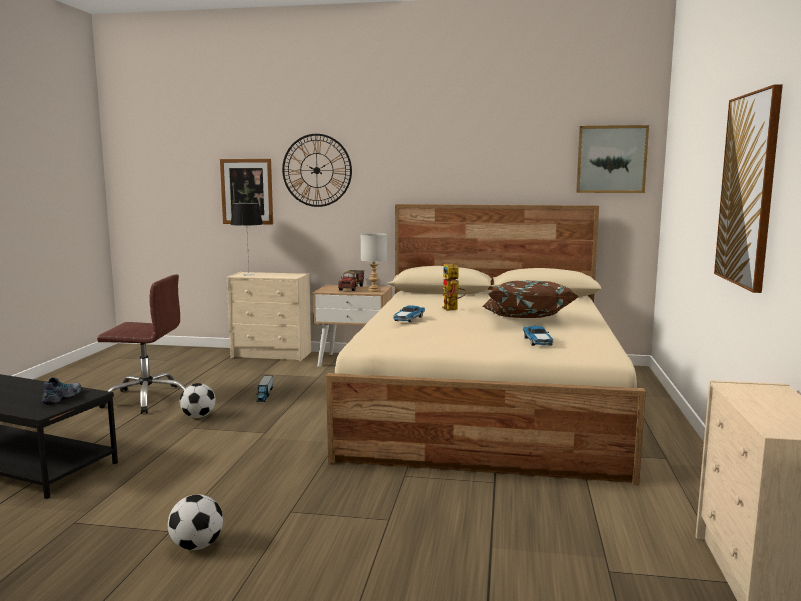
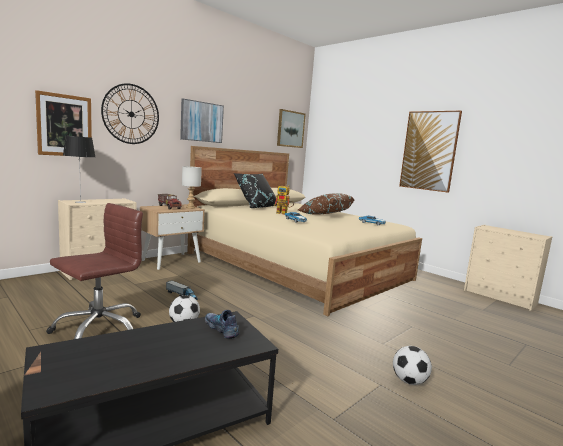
camera: 55 degrees left, 0 degrees up
(417, 168) = (201, 121): none -> picture
(467, 297) = (256, 207): none -> black pillow

